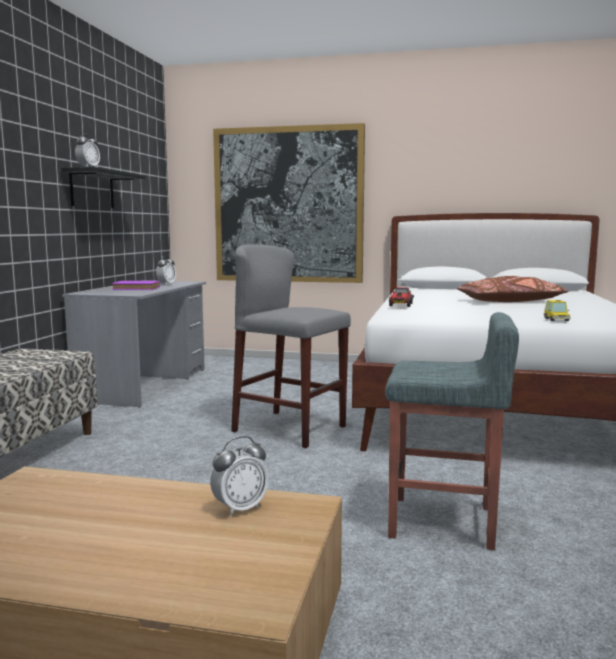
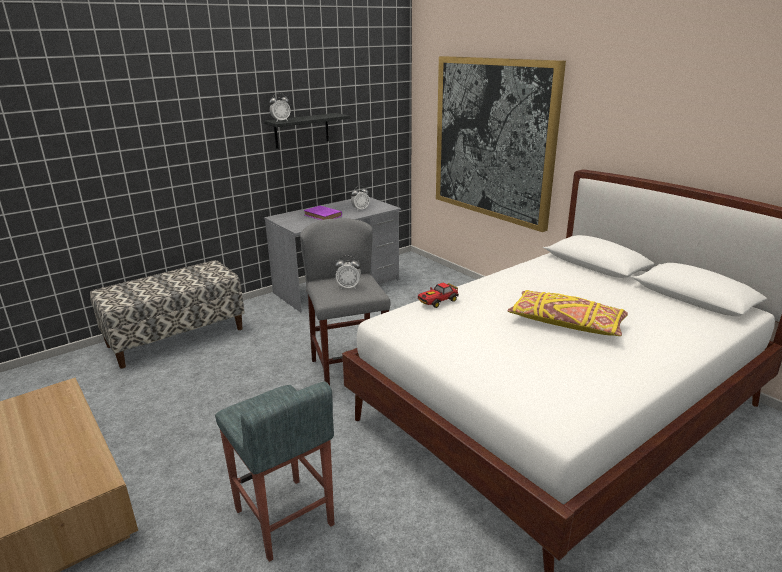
camera: 40 degrees right, 15 degrees up
(240, 508) = (76, 464): alarm clock -> alarm clock (349, 287)
(510, 301) = (566, 324): brown pillow -> yellow pillow
(556, 319) = (492, 383): toy car -> none

